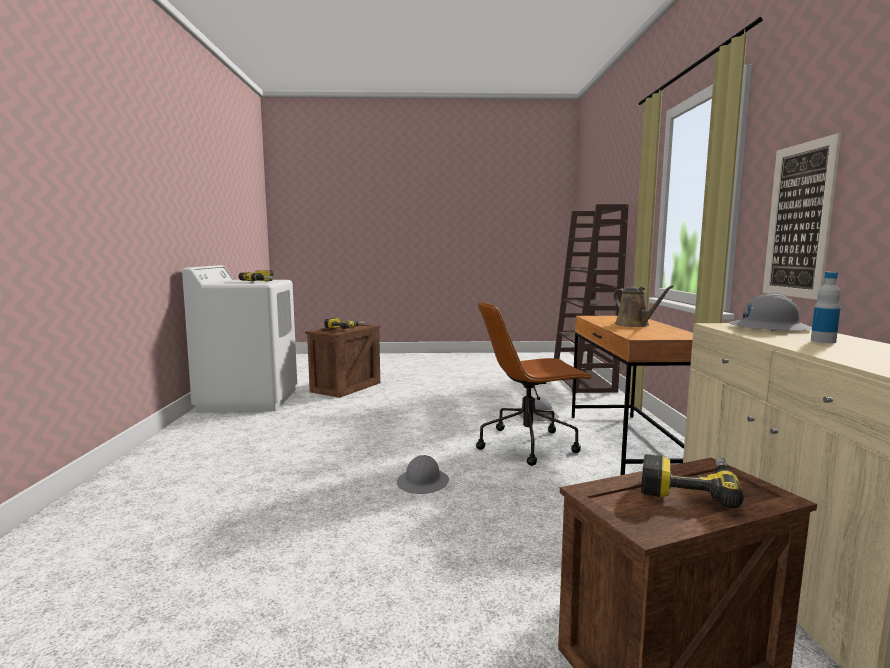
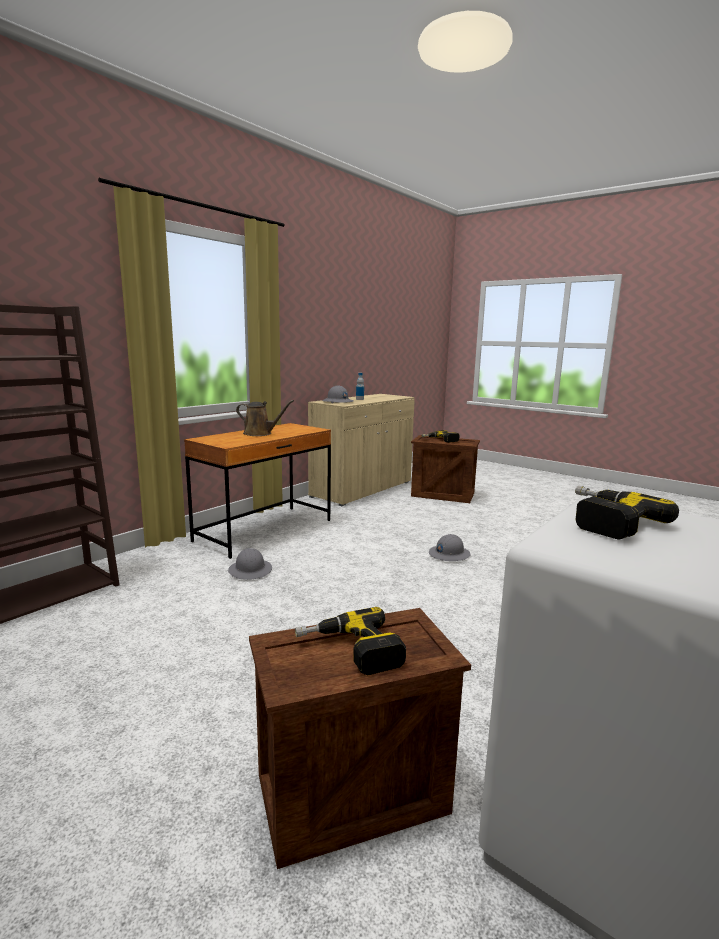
camera: 140 degrees left, 5 degrees up
(528, 444) = (328, 552): brown office chair -> none
(634, 325) = (260, 434): brown watering can -> brown watering can turned 90 degrees clockwise
(799, 221) = (298, 349): picture -> none

